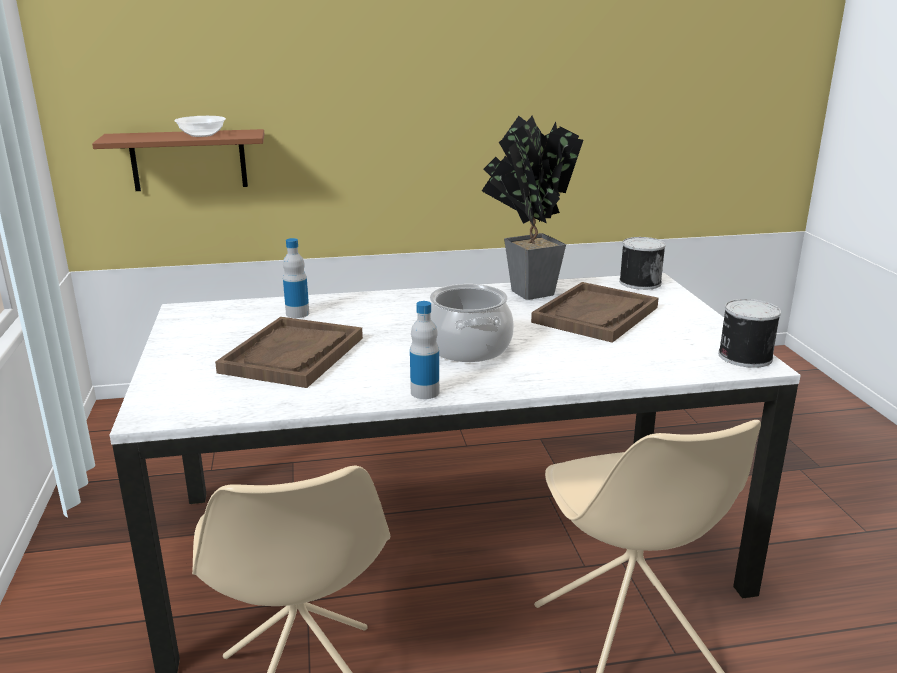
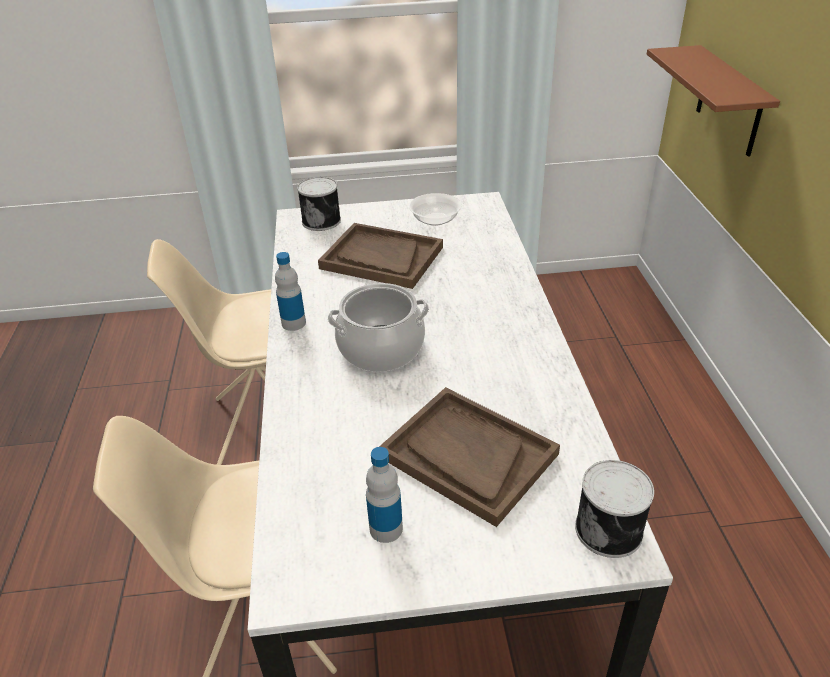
camera: 95 degrees right, 15 degrees up
(201, 135) = (713, 79): bowl -> bowl (435, 219)
(297, 313) = (474, 252): bottle -> bottle (386, 529)
(524, 292) = (548, 400): potted plant -> none
(743, 356) = (315, 580): can -> can (322, 220)

